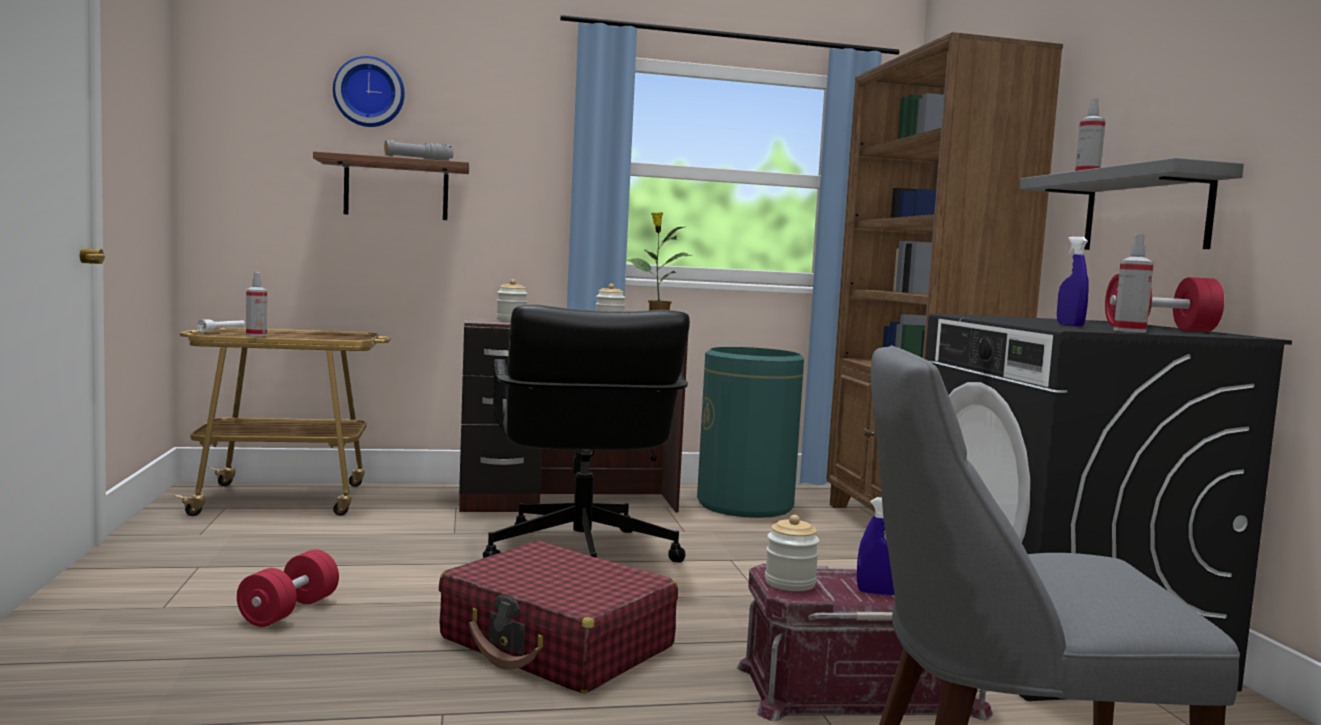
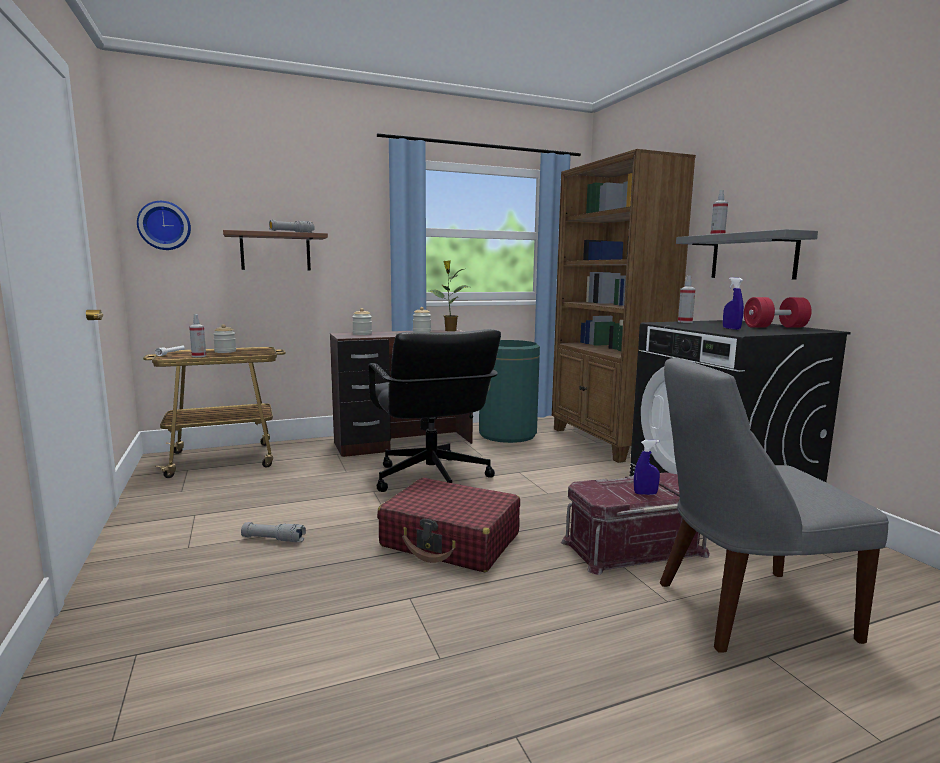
camera: 10 degrees left, 5 degrees up
(289, 611) = (273, 539): red dumbbell -> grey flashlight
(369, 92) = (252, 187): wall clock -> wall clock (164, 225)
(790, 583) = (598, 493): jar -> jar (225, 351)
(1129, 331) = (770, 332): spray bottle -> spray bottle (685, 322)

